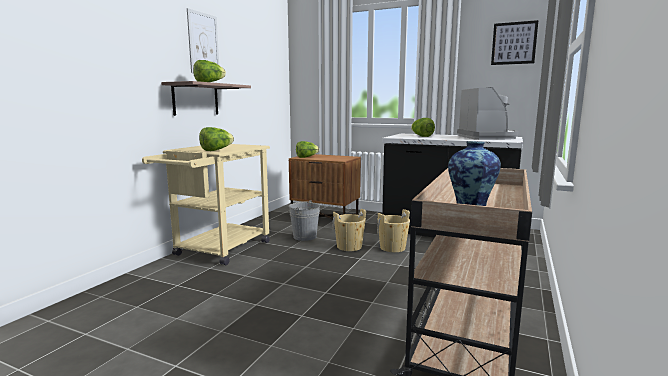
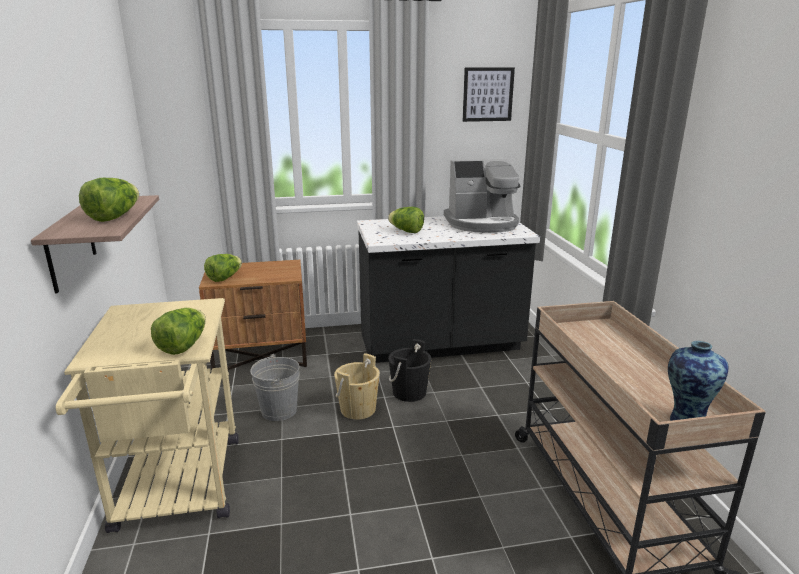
camera: 35 degrees left, 10 degrees up
(203, 44) = (58, 130): picture -> none
(392, 248) = (409, 392): beige bucket -> black bucket
(487, 137) = (482, 224): coffee machine -> coffee machine turned 120 degrees clockwise

